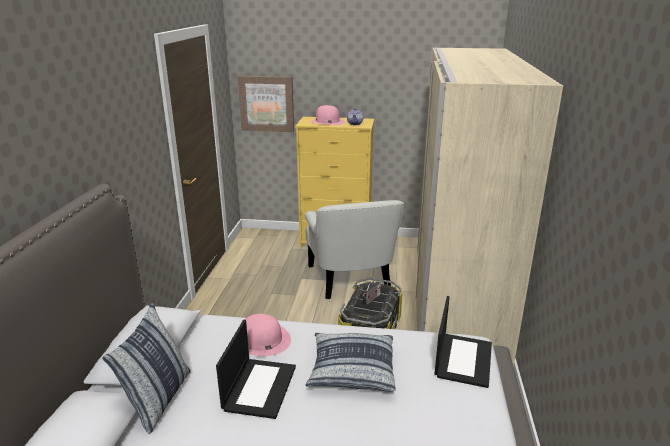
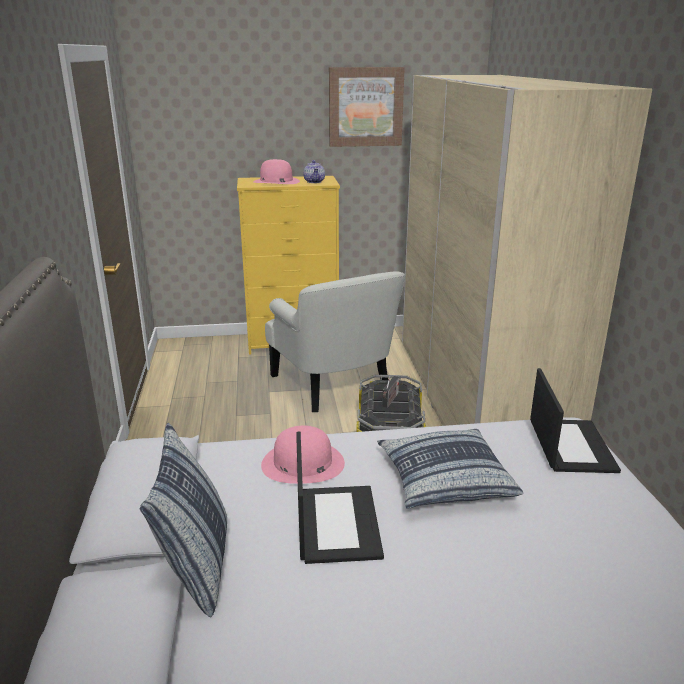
camera: 15 degrees left, 0 degrees up
(266, 103) = (186, 163): picture -> picture (365, 107)

